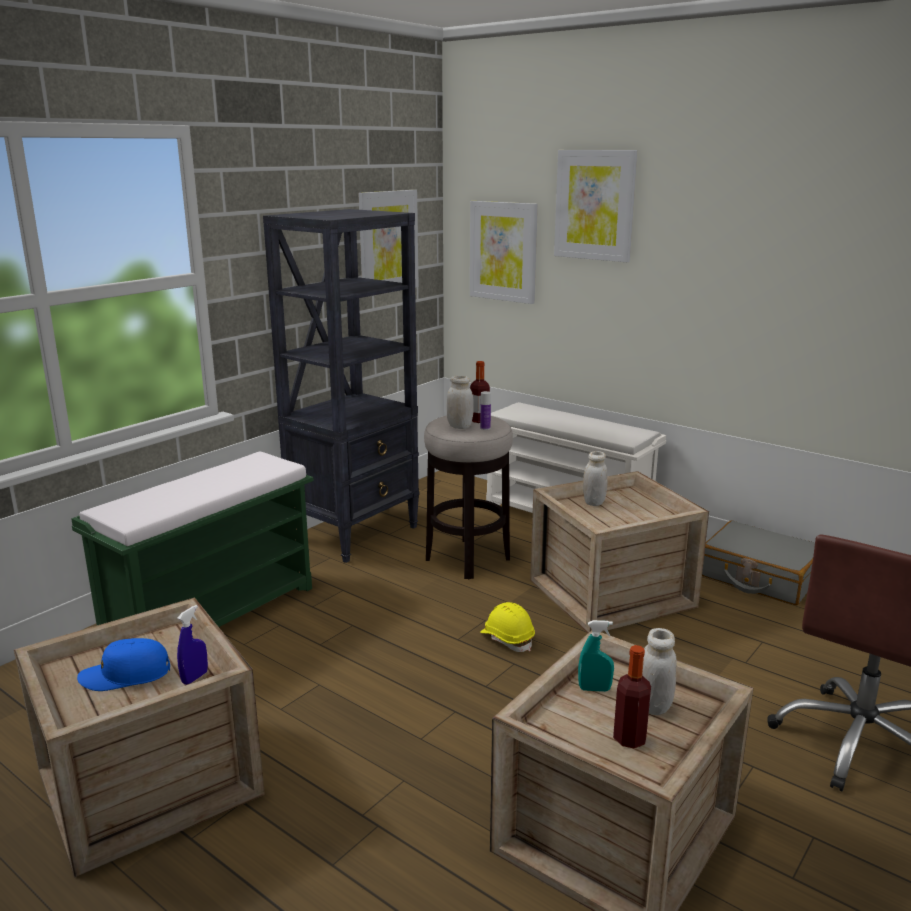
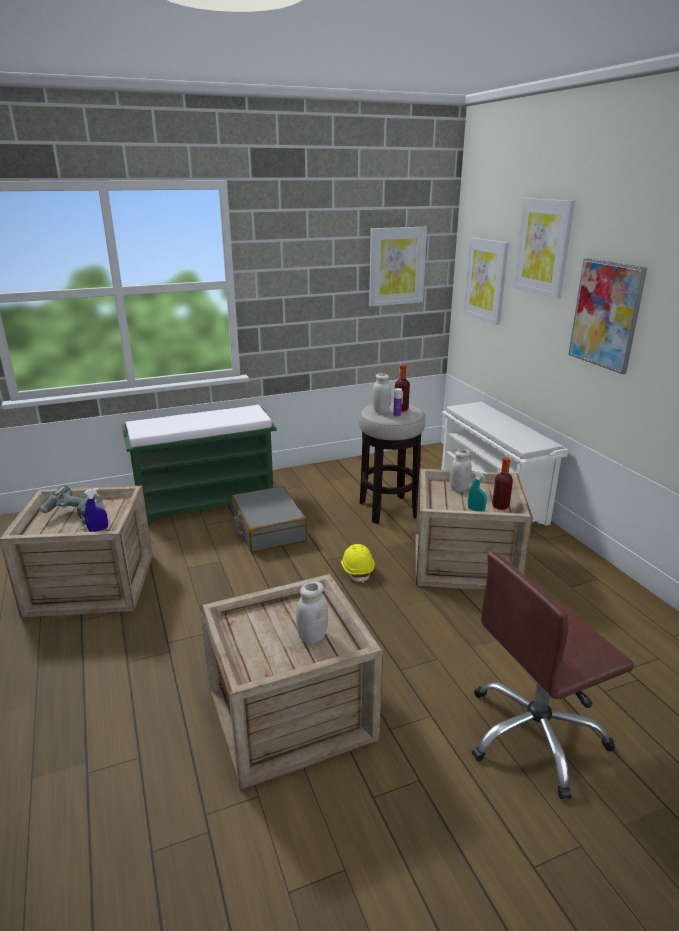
camera: 30 degrees right, 5 degrees up
(126, 675) = (72, 518): blue cap -> power drill
(355, 533) = (335, 473): black bookcase -> none
(594, 689) = (290, 612): turquoise spray bottle -> turquoise spray bottle (476, 510)
(629, 739) = (270, 650): bottle -> bottle (500, 506)
(700, 273) = (606, 314): none -> picture
(759, 577) = (601, 586): grey suitcase -> grey suitcase (268, 529)

